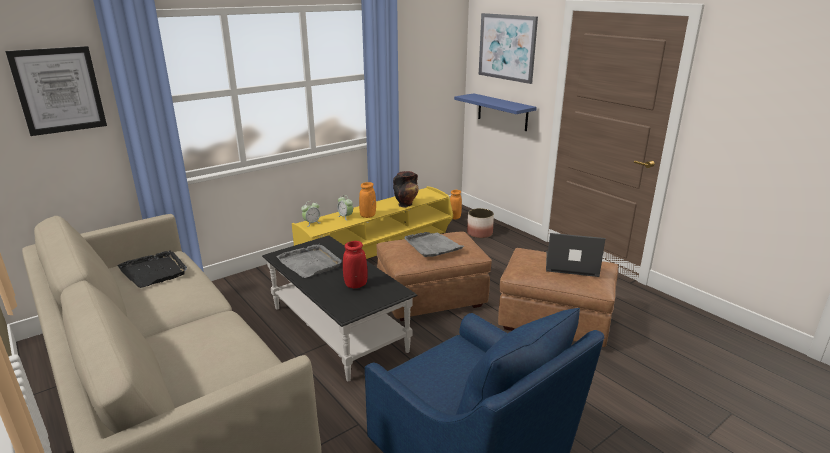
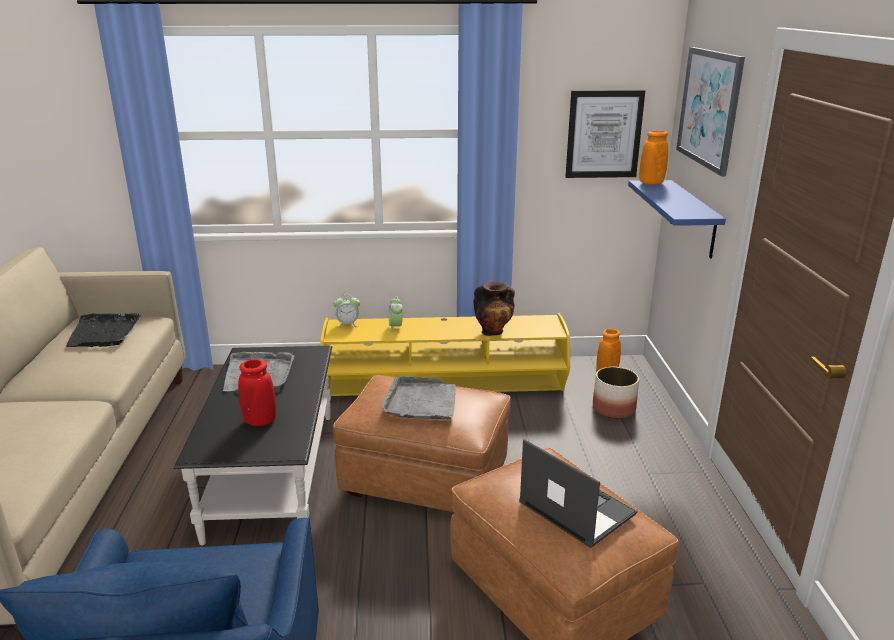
camera: 35 degrees right, 0 degrees up
(59, 90) = (69, 112): picture -> picture (604, 134)
(368, 216) = (423, 334): orange vase -> orange vase (651, 183)

